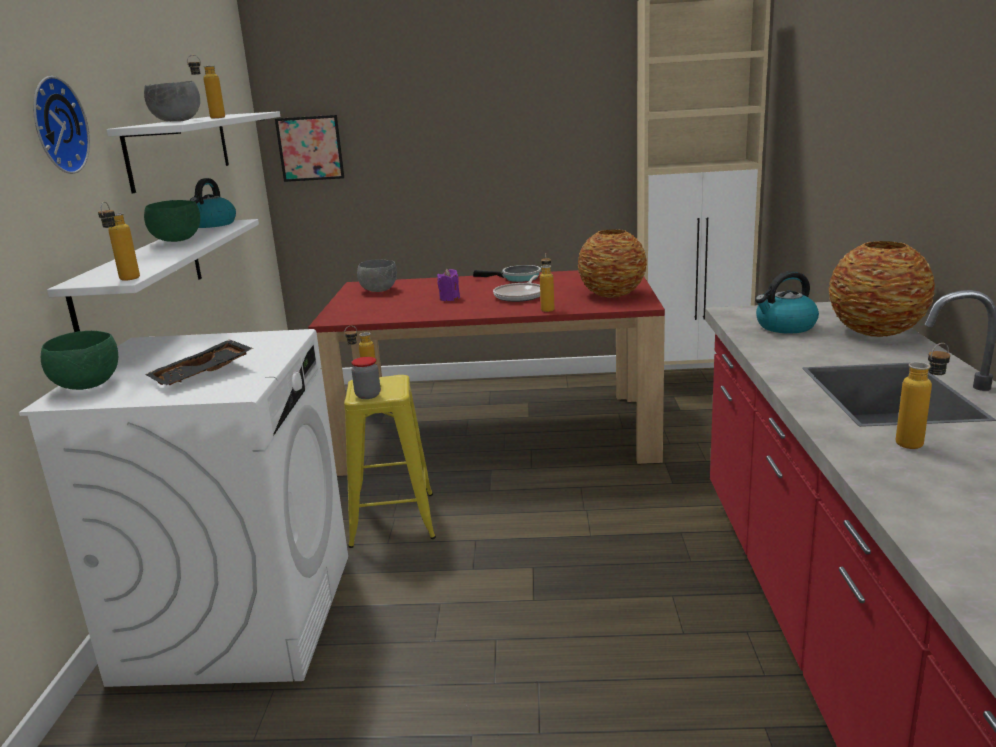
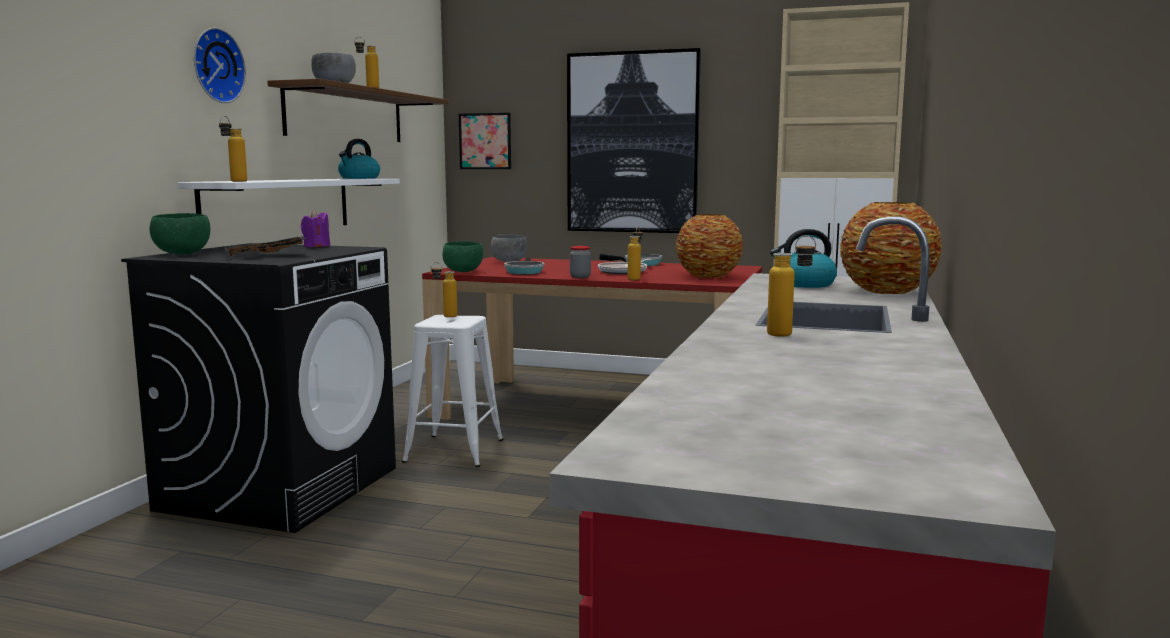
camera: 15 degrees right, 10 degrees down
(178, 240) = (315, 179): green bowl -> green bowl (464, 271)
(180, 149) = (346, 115): white shelf -> brown shelf
(239, 615) = (281, 488): white washing machine -> black washing machine
(368, 395) = (437, 322): jar -> jar (580, 277)
(392, 519) = (454, 450): yellow stool -> white stool
(417, 309) = (524, 271): none -> frying pan
(449, 298) = (561, 269): purple candle -> purple candle (316, 246)
(479, 142) = (632, 143): none -> picture

